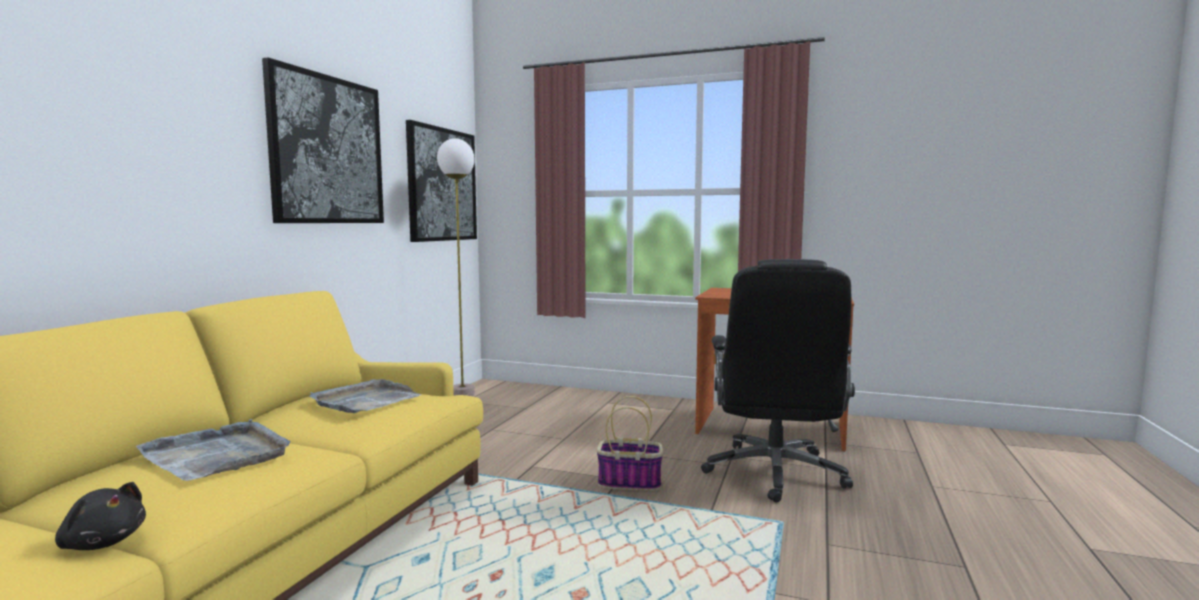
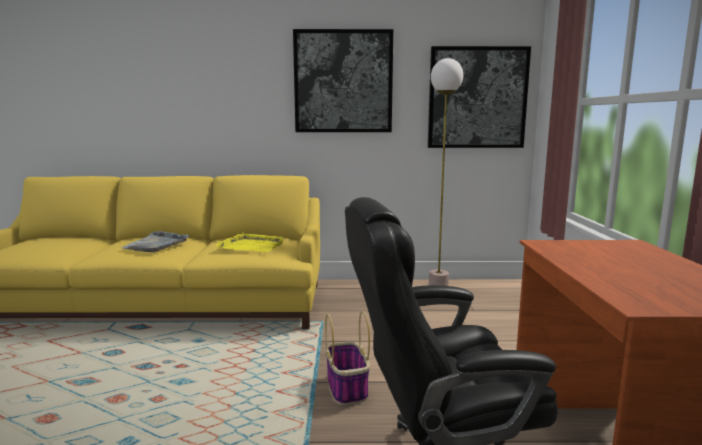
camera: 70 degrees right, 5 degrees up
(103, 542) = (78, 256): black plush toy -> none
(365, 401) = (252, 245): grey tray -> yellow tray

